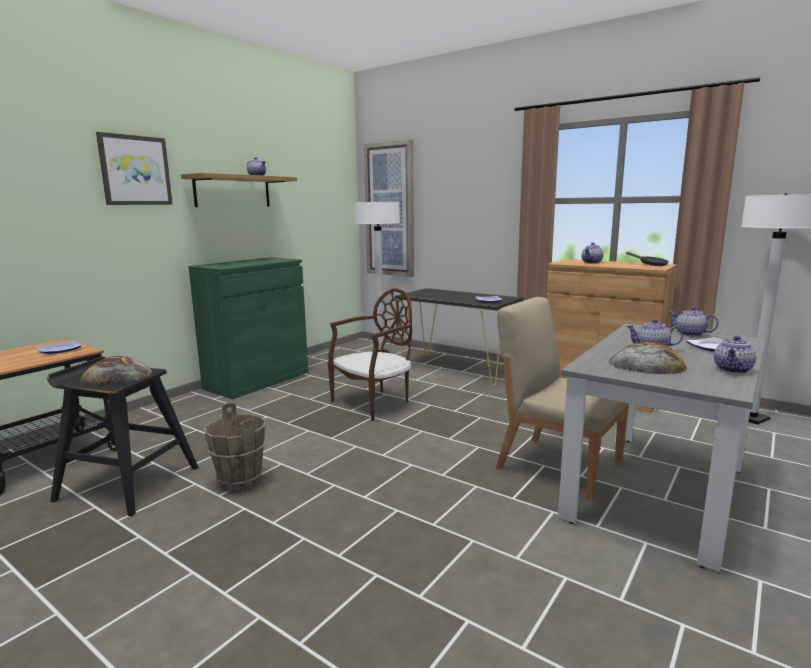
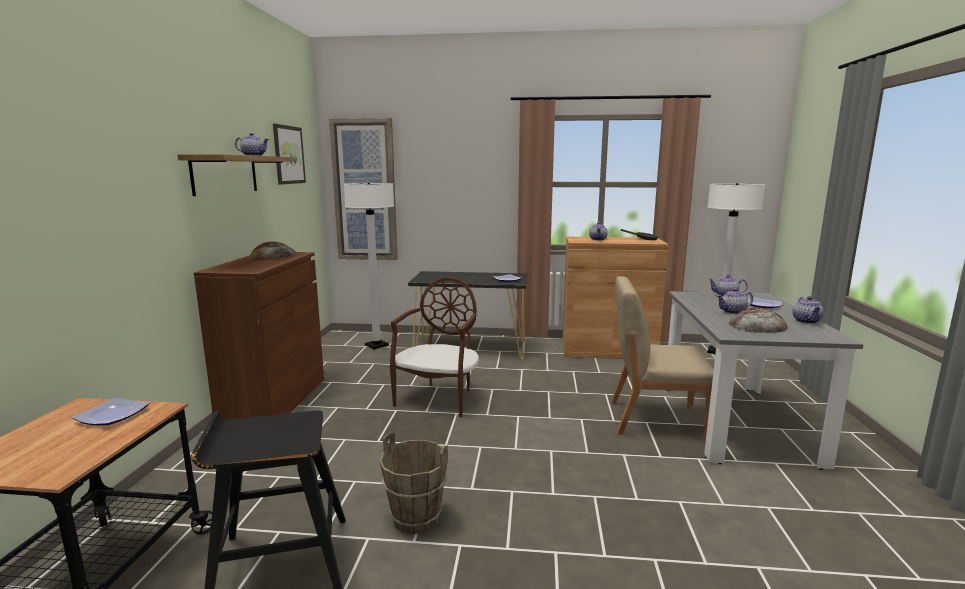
camera: 30 degrees left, 0 degrees up
(117, 376) = (274, 432): bread -> bread (273, 255)
(135, 170) = (131, 150): picture -> picture (288, 155)
(257, 380) = (274, 400): green cabinet -> brown cabinet

